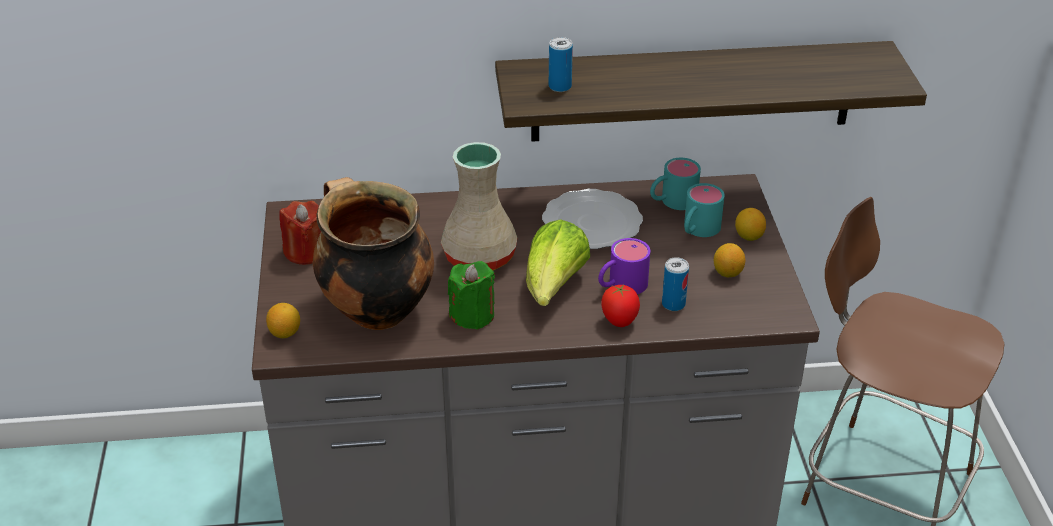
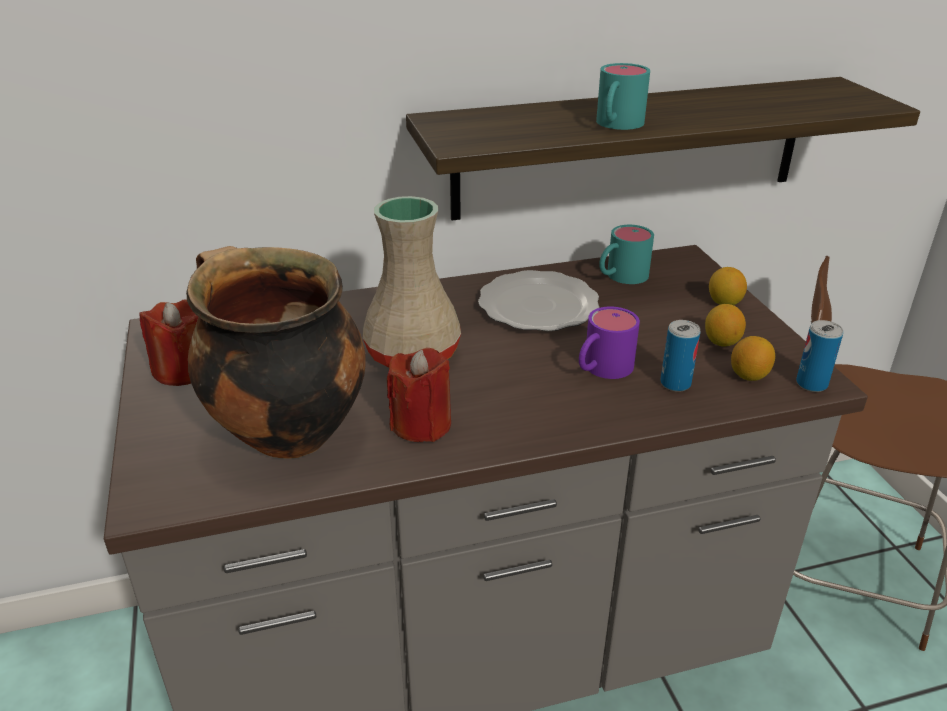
camera: 10 degrees left, 5 degrees down
(285, 333) = (155, 478): lemon -> lemon (749, 375)
(472, 315) = (421, 424): green candle -> red candle
(554, 287) = (518, 379): lettuce -> none
(560, 86) = (495, 128): can -> can (811, 384)
(619, 322) = (618, 412): tomato -> none
(697, 230) = (663, 302): turquoise mug -> turquoise mug (616, 125)

